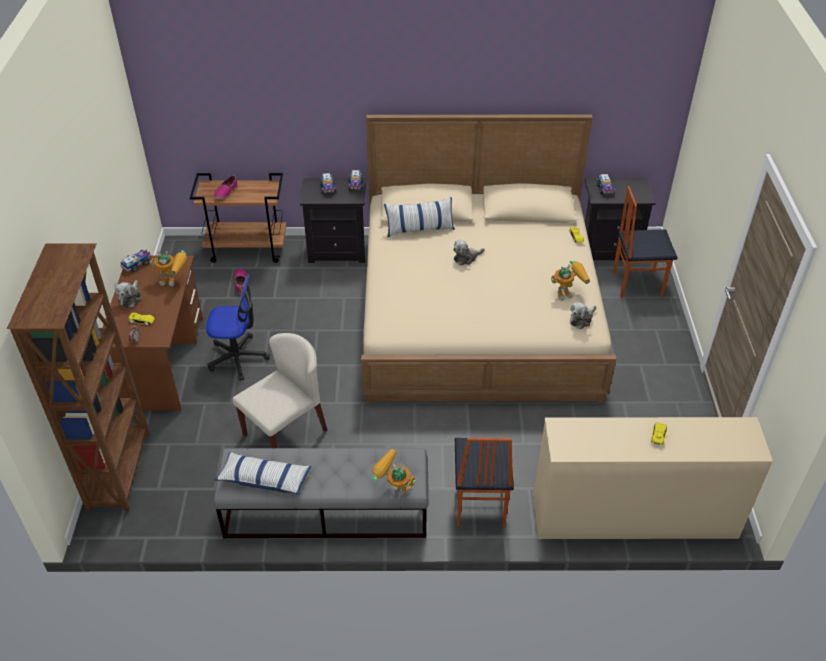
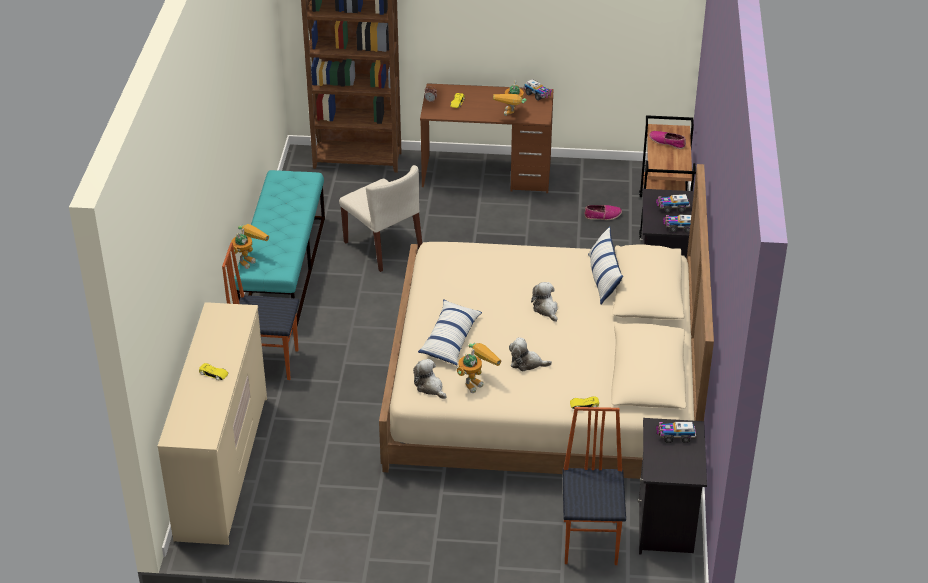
camera: 95 degrees right, 5 degrees down
(130, 298) = (489, 95): plush toy -> plush toy (527, 363)
(238, 358) = (487, 217): office chair -> none
(264, 479) = (280, 192): pillow -> pillow (450, 339)
(326, 512) = (284, 270): grey bench -> turquoise bench
(567, 292) = (476, 381): toy robot -> toy robot turned 120 degrees counterclockwise

